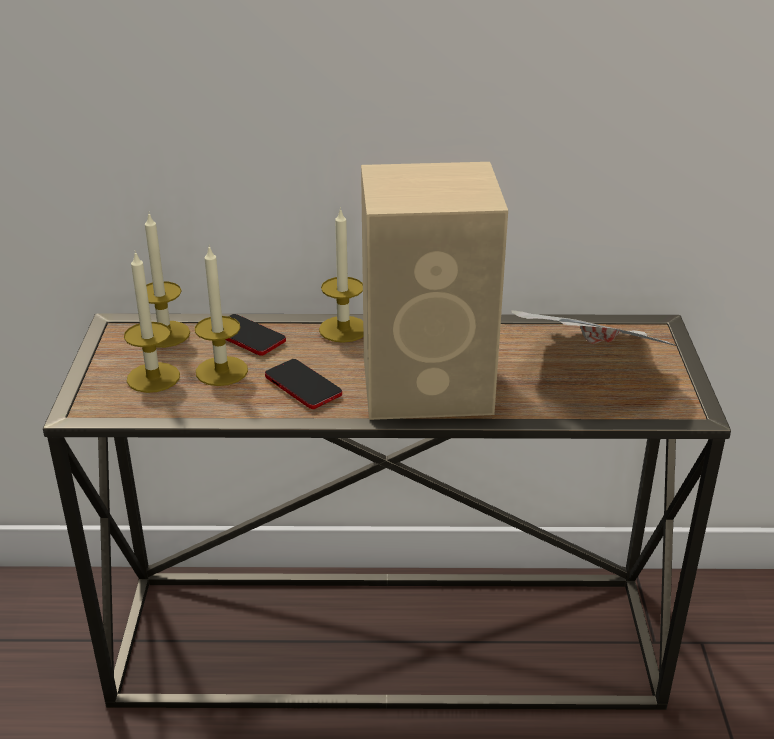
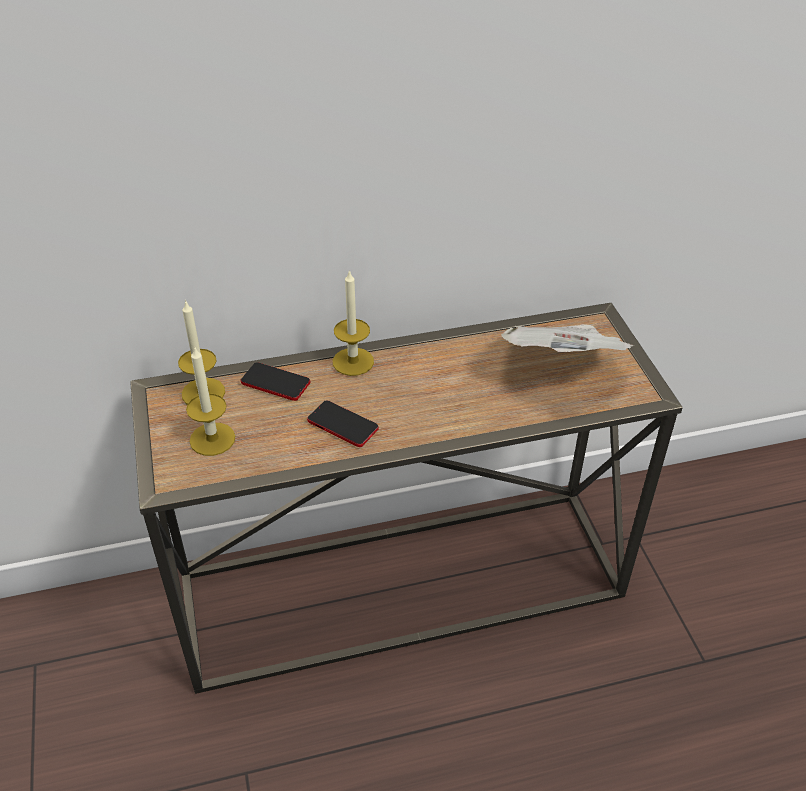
camera: 15 degrees left, 10 degrees up
(221, 371) = (268, 422): candle -> none
(430, 385) = (445, 406): beige speaker -> none

